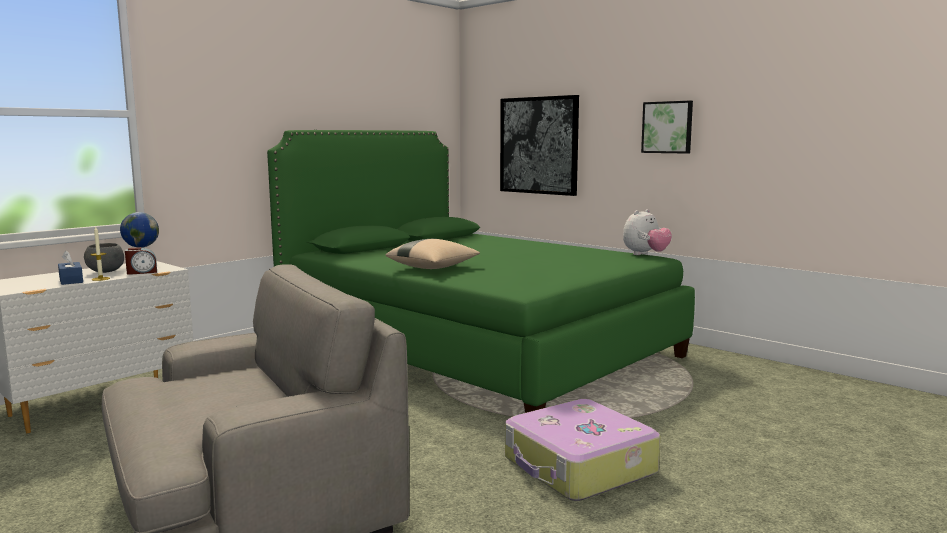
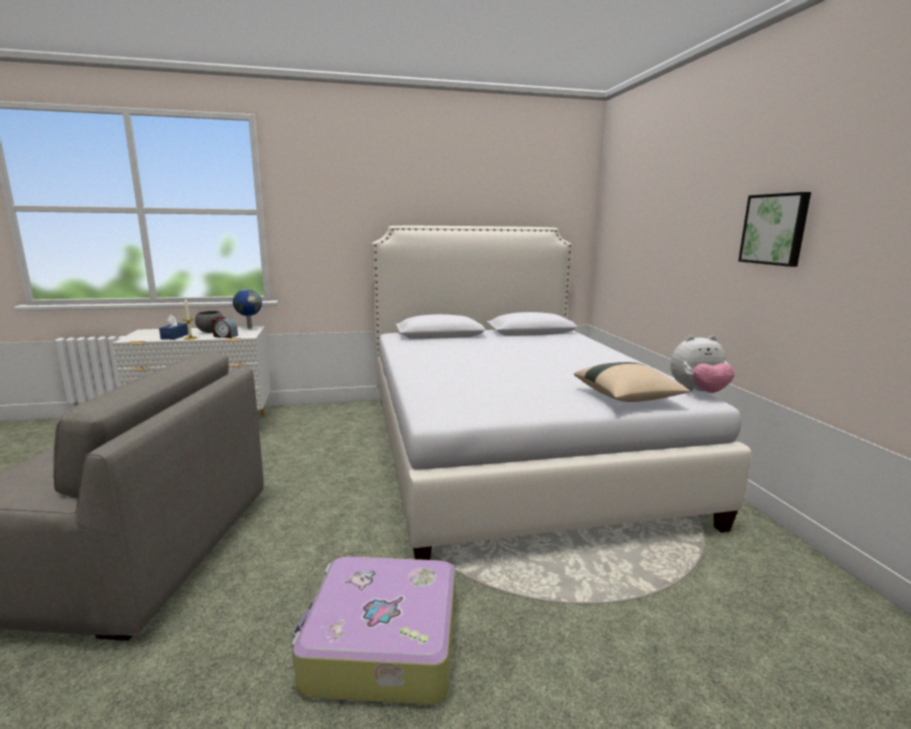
camera: 35 degrees right, 5 degrees up
(433, 268) = (433, 368): beige pillow -> beige pillow (627, 398)
(475, 349) = (509, 450): green bed -> white bed
(539, 145) = (650, 246): picture -> none

